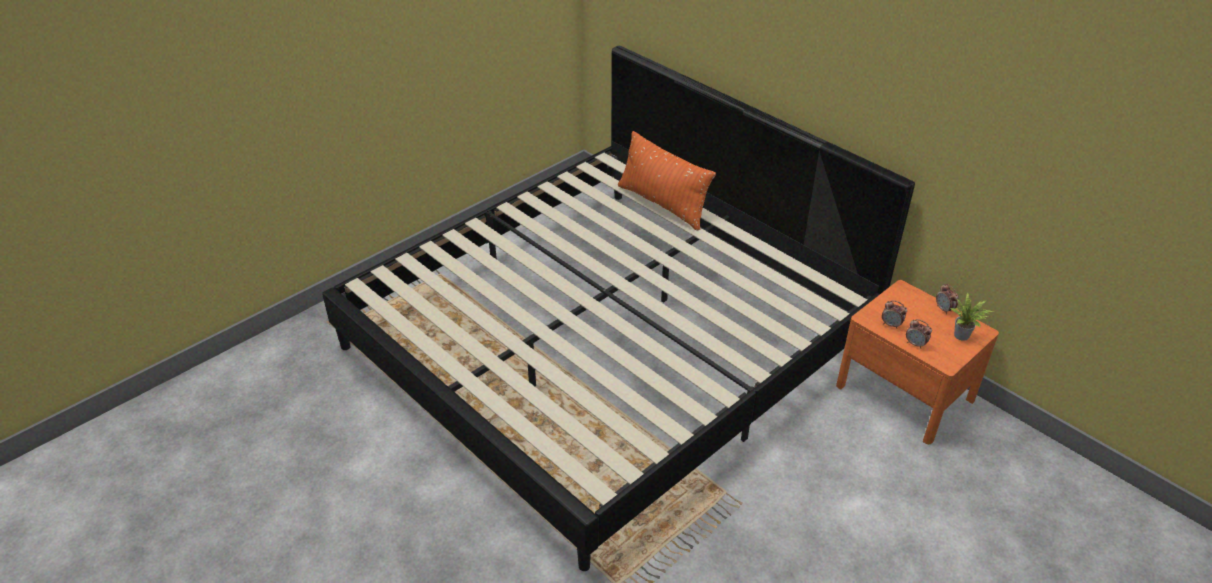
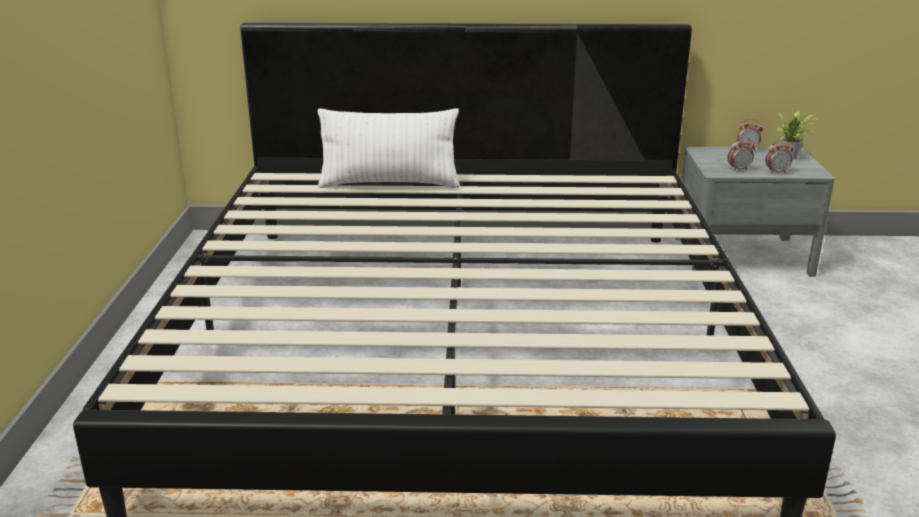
camera: 45 degrees left, 15 degrees down
(662, 204) = (389, 184): orange pillow -> white pillow
(904, 393) = (742, 255): orange nightstand -> grey nightstand

